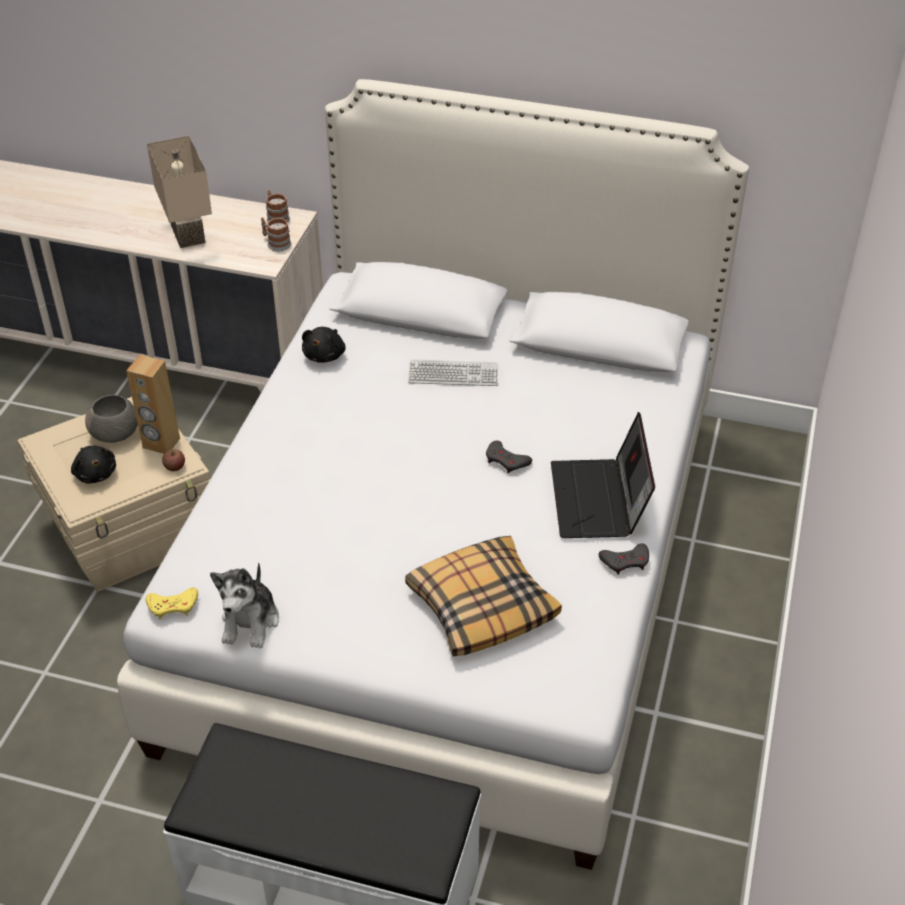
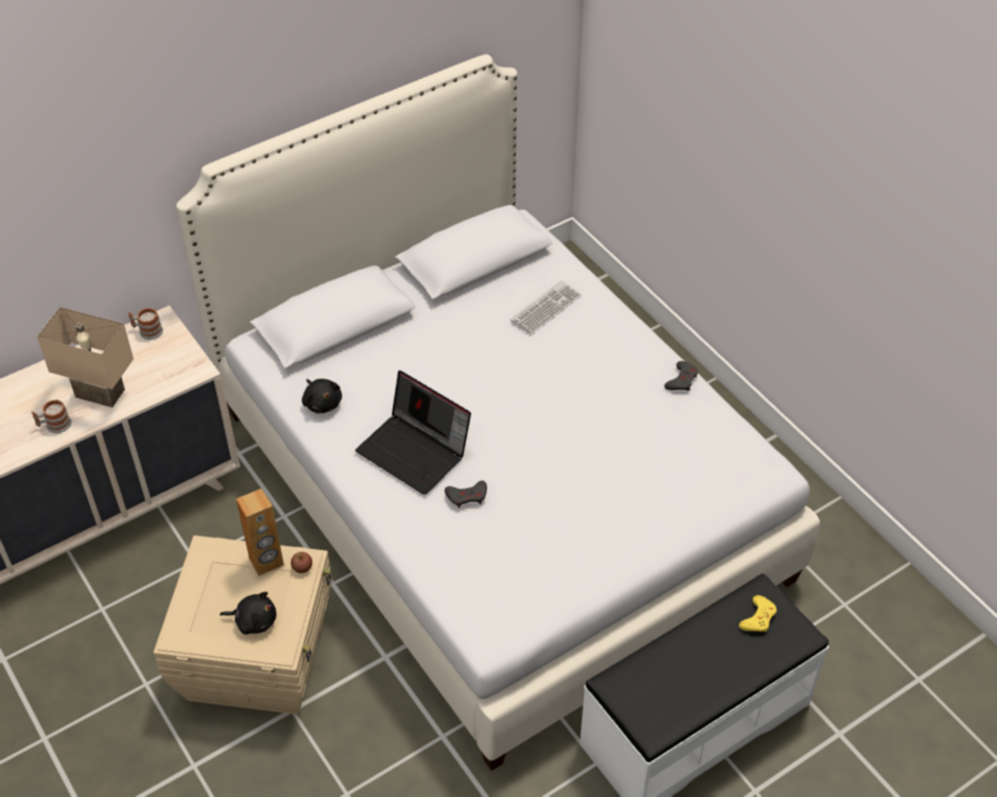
camera: 50 degrees left, 5 degrees up
(116, 434) = (223, 584): grey bowl -> none
(173, 606) = (493, 633): yellow game controller -> yellow game controller (758, 618)
(250, 621) = (549, 598): plush toy -> none
(276, 243) = (179, 350): mug -> mug (54, 425)
(453, 374) = (423, 349): keyboard -> keyboard (546, 308)
(481, 606) = (651, 471): pillow -> none
(506, 460) = (536, 377): grey game controller -> grey game controller (467, 496)
(599, 501) = (620, 357): laptop -> laptop (415, 452)

